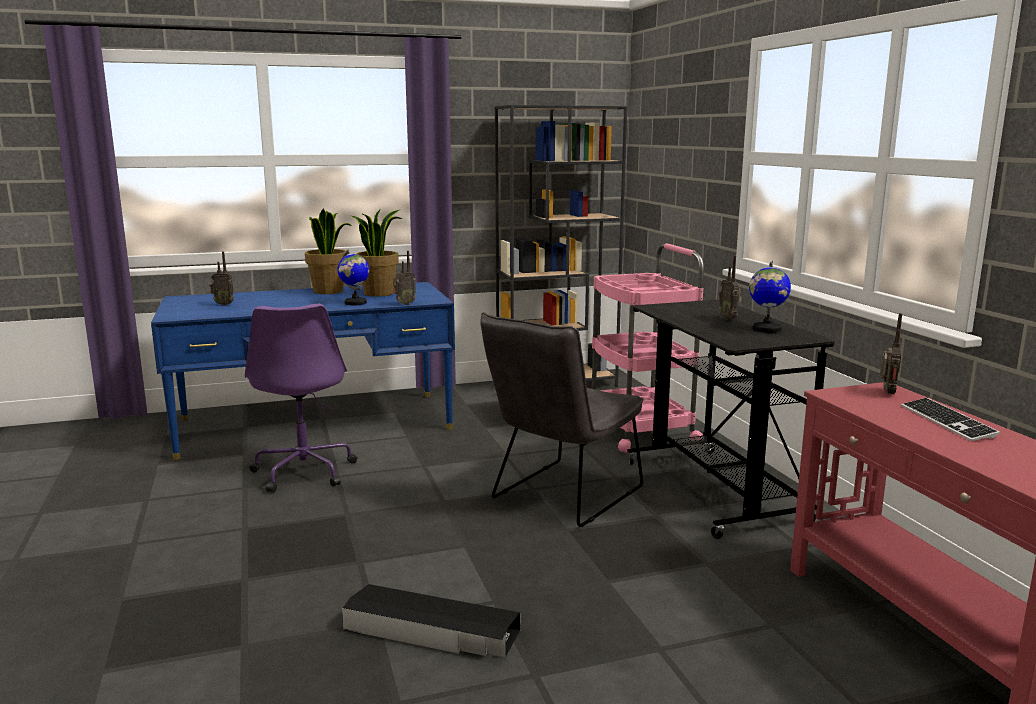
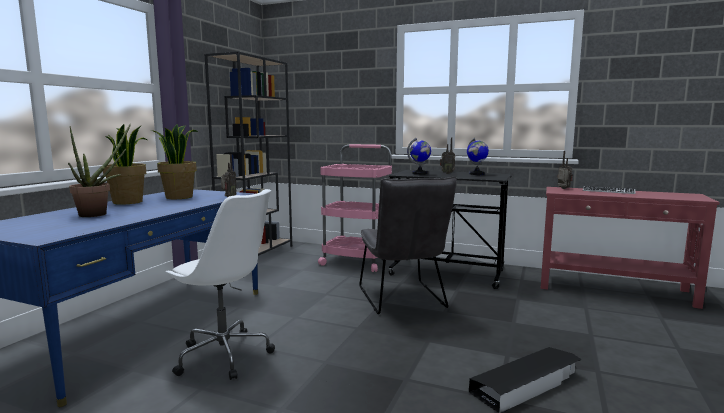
camera: 50 degrees left, 5 degrees down
(224, 304) = (62, 222): radio -> none
(268, 301) = (99, 214): none -> potted plant
(304, 473) = (226, 357): purple office chair -> white office chair
(355, 303) = (188, 203): globe -> globe (420, 173)

